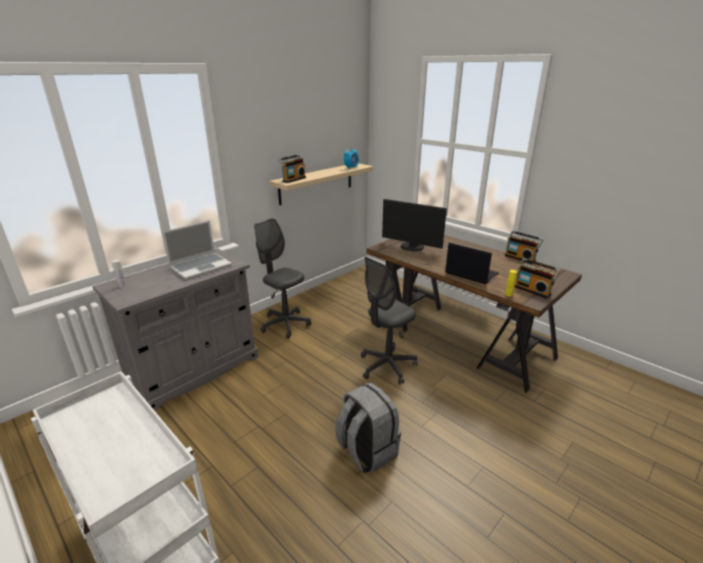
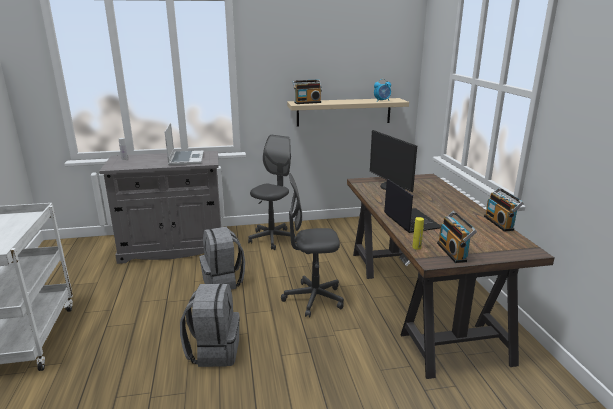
camera: 35 degrees right, 5 degrees down
(201, 266) = (185, 159): laptop -> laptop turned 90 degrees counterclockwise
(285, 324) = (272, 239): grey office chair -> grey office chair turned 45 degrees clockwise
(292, 383) = (223, 281): none -> grey backpack

